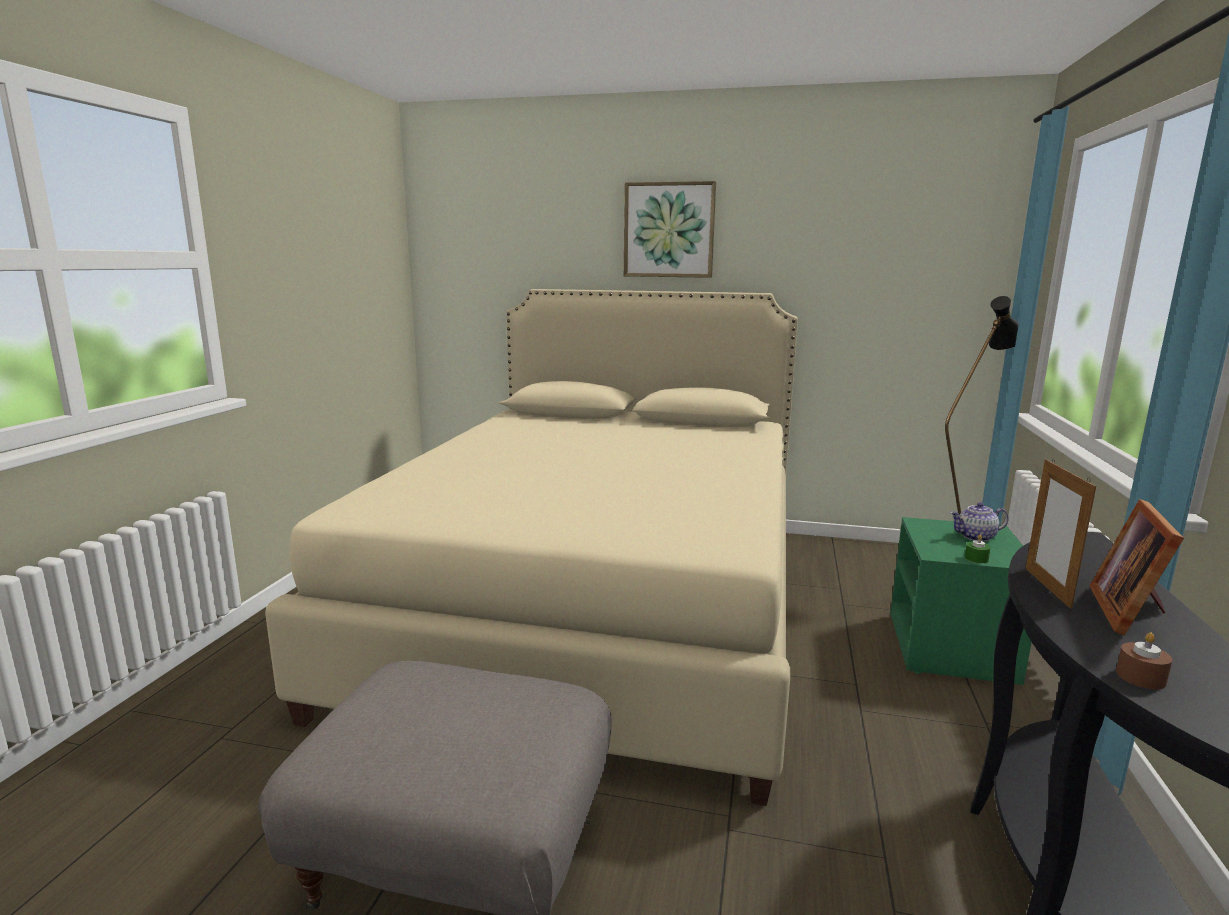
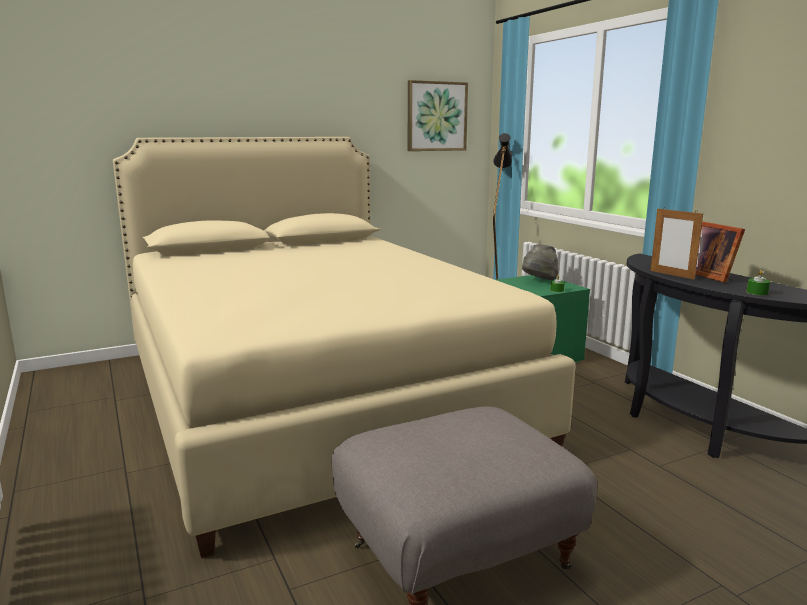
camera: 40 degrees left, 0 degrees up
(669, 230) = (260, 85): picture -> picture (436, 116)
(976, 537) = (539, 281): teapot -> grey hat
(1140, 677) = (757, 292): brown candle -> green candle

